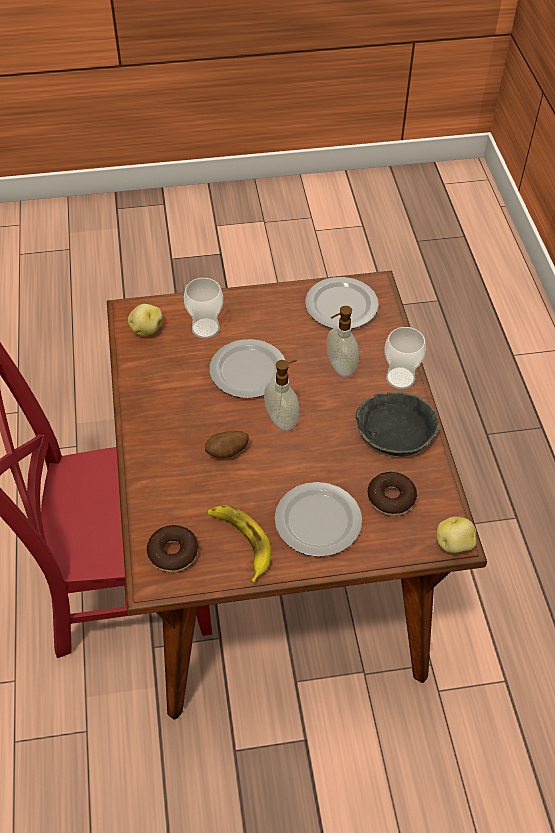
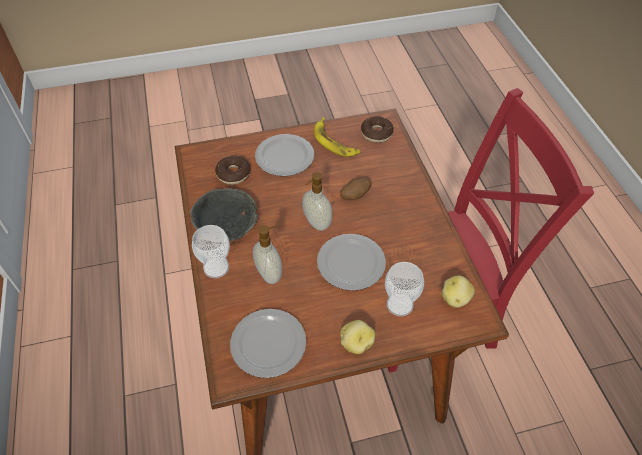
camera: 175 degrees right, 0 degrees up
(454, 544) = (194, 150): potato -> potato (356, 343)

